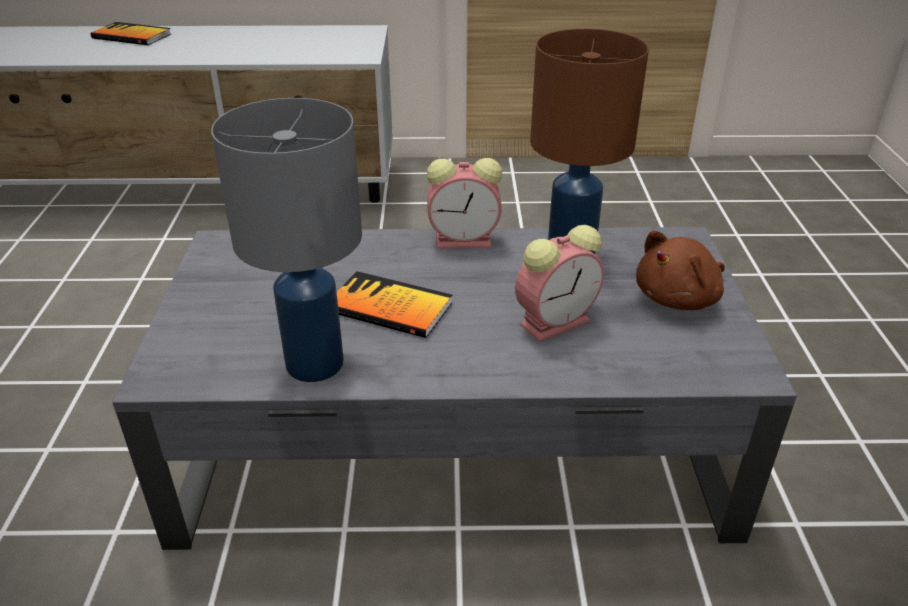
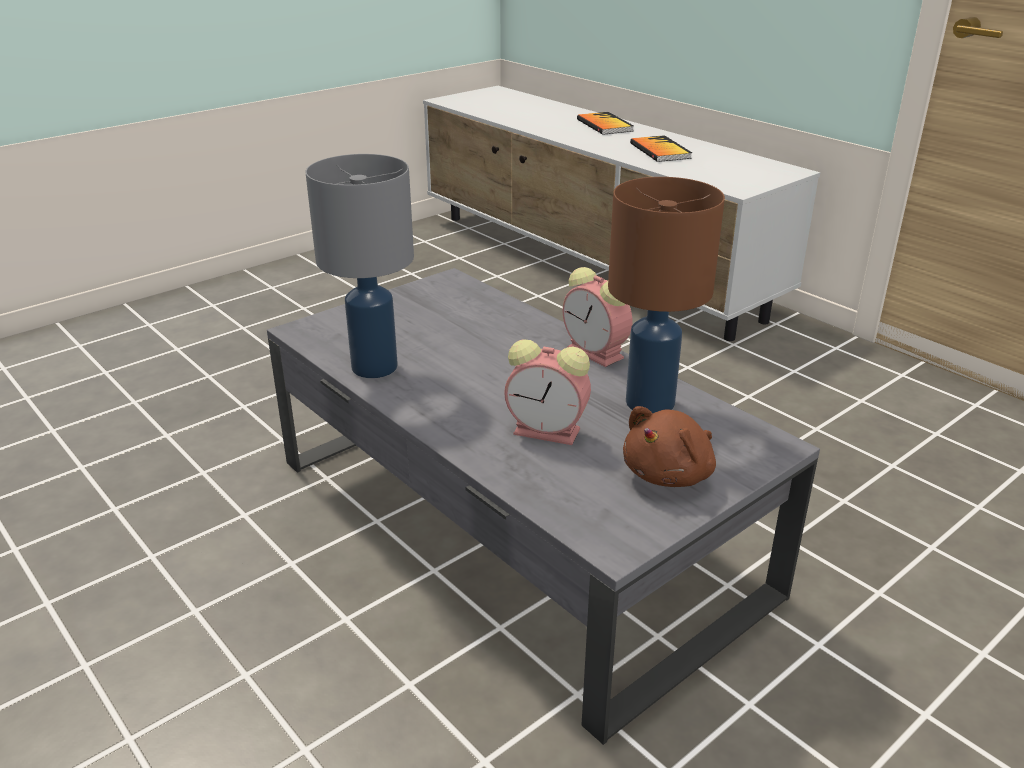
camera: 50 degrees right, 5 degrees down
(389, 307) = (468, 363): book -> book (660, 151)
(679, 298) = (670, 474): brown plush toy -> brown plush toy turned 60 degrees counterclockwise

